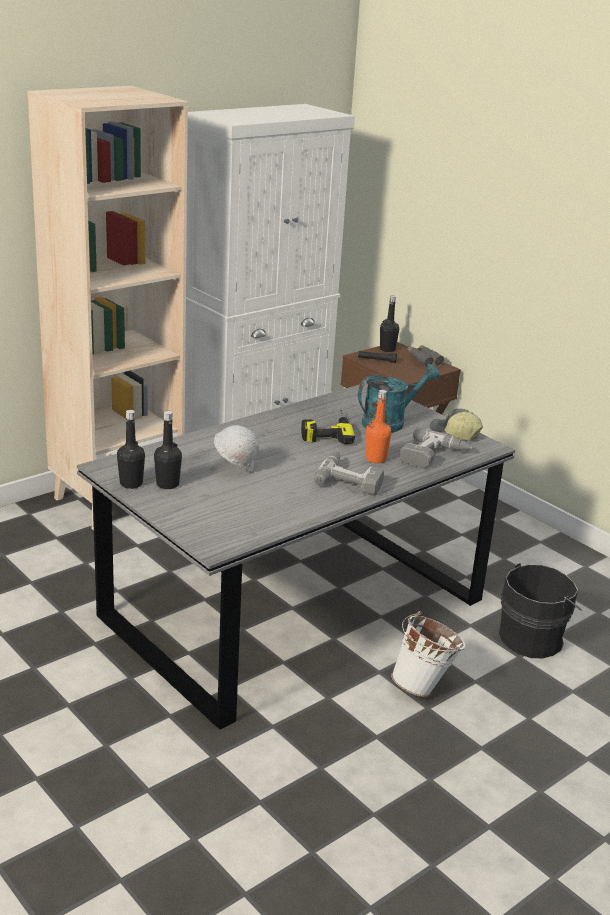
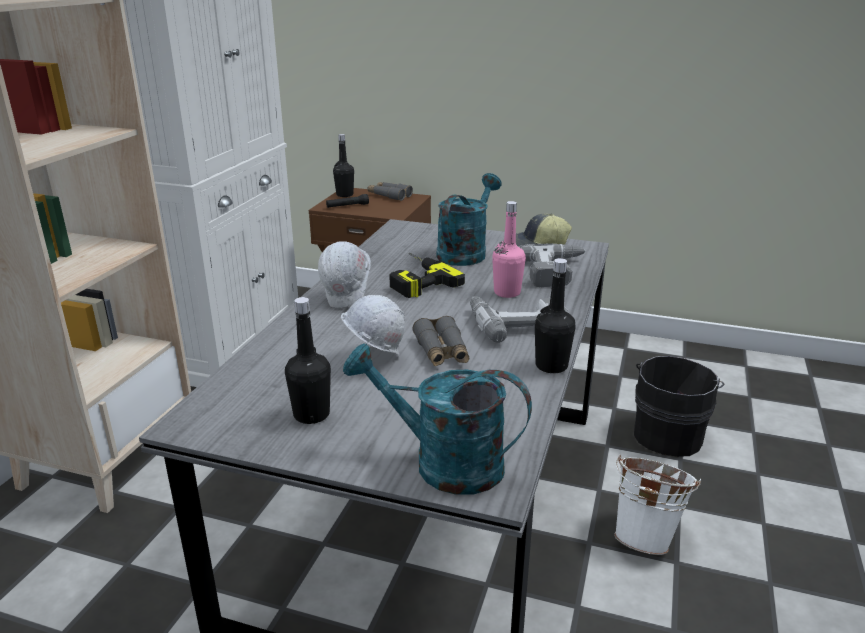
camera: 30 degrees left, 0 degrees up
(131, 483) = (257, 434): black bottle -> black bottle (551, 366)
(204, 529) = (443, 463): none -> turquoise watering can
(265, 429) = (348, 299): none -> white hard hat
(280, 478) = (442, 351): none -> grey binoculars
(375, 459) = (507, 292): orange bottle -> pink bottle

